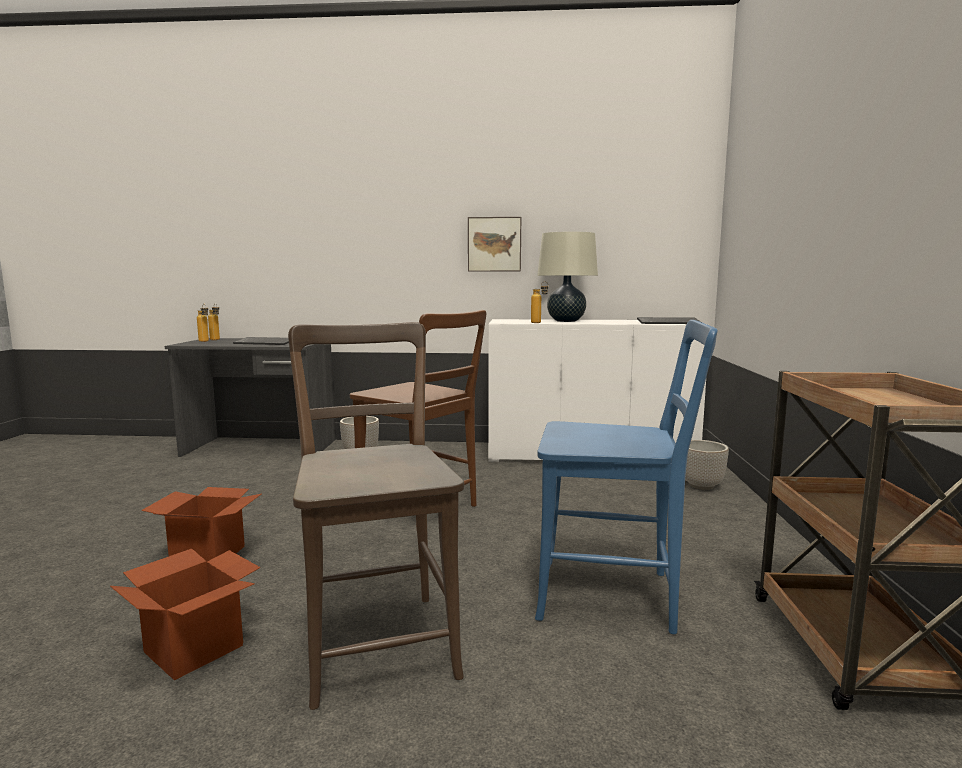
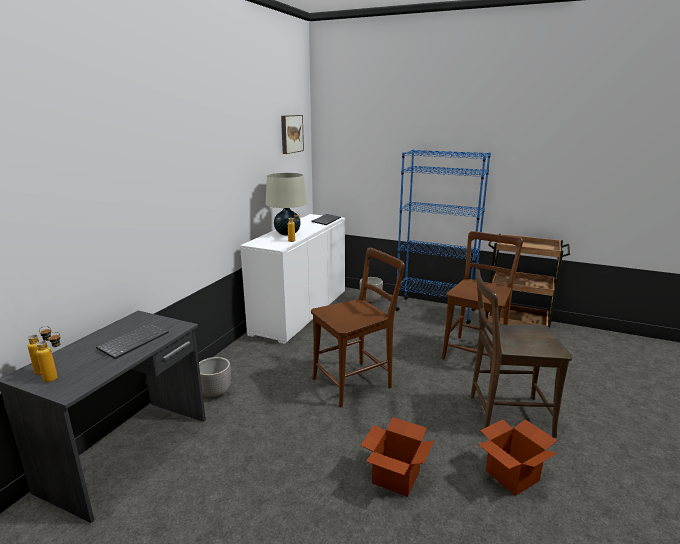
camera: 70 degrees left, 10 degrees up
(494, 244) = (232, 187): picture -> picture (291, 134)
(614, 596) = (475, 352): blue chair -> brown chair
(757, 540) = (434, 310): none -> blue bookcase

